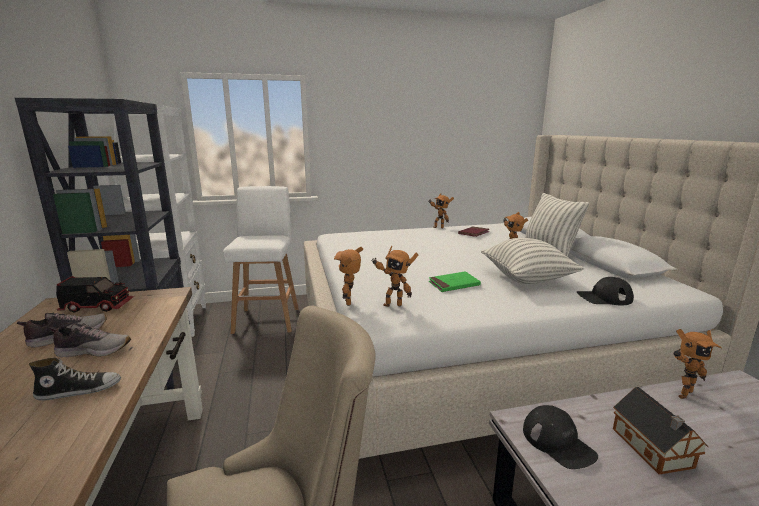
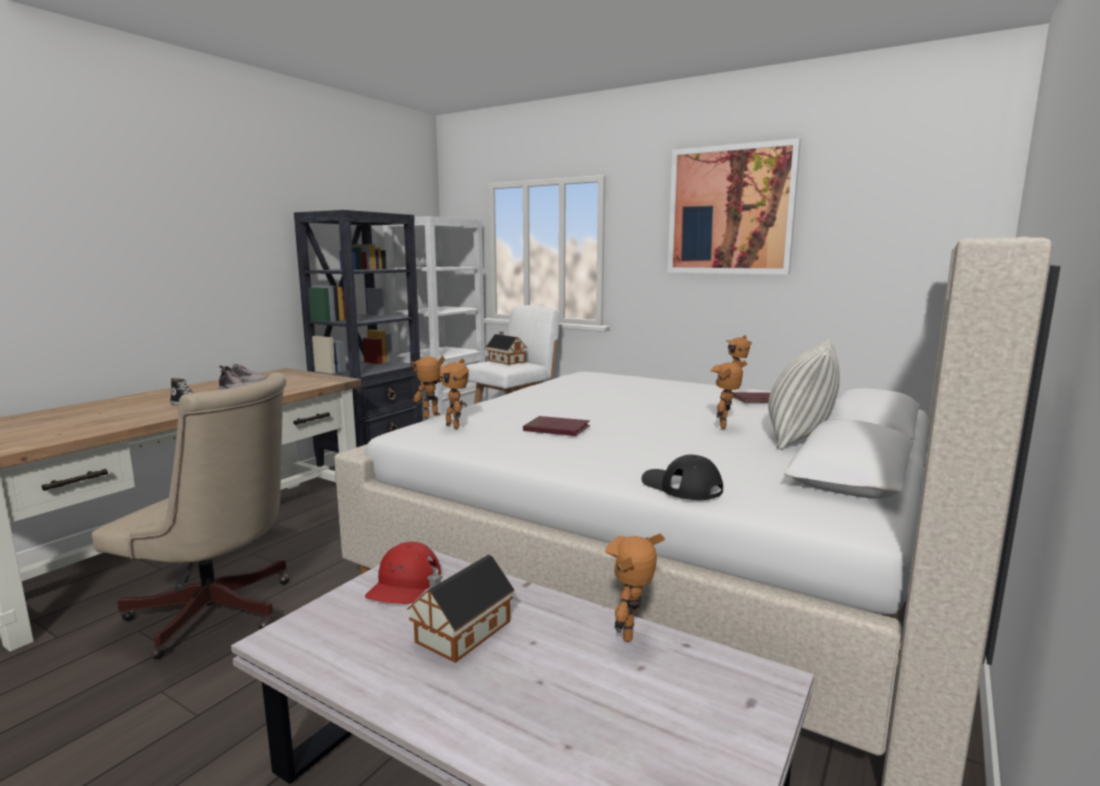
camera: 45 degrees right, 5 degrees down
(98, 306) = (292, 377): toy truck -> none
(255, 237) = (506, 361): none -> toy house
(404, 109) = (730, 210): none -> picture
(454, 284) = (556, 429): green book -> red book
(526, 279) = (653, 447): pillow -> none
(558, 442) = (404, 584): black cap -> red cap
(681, 393) = (634, 634): toy robot -> toy robot turned 90 degrees clockwise

